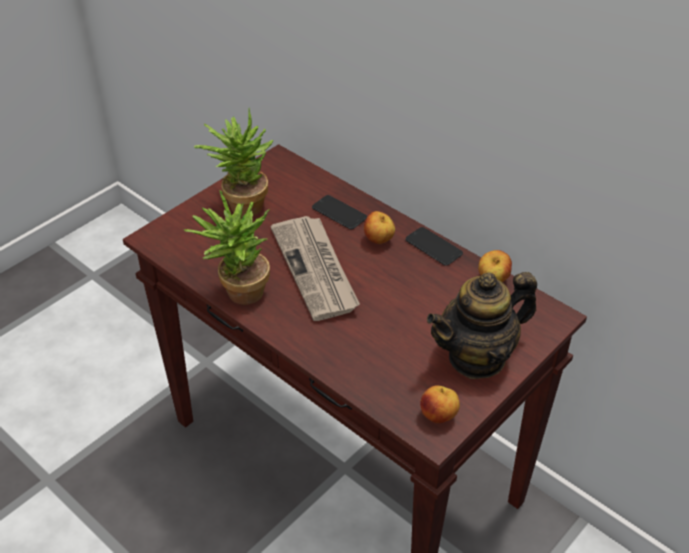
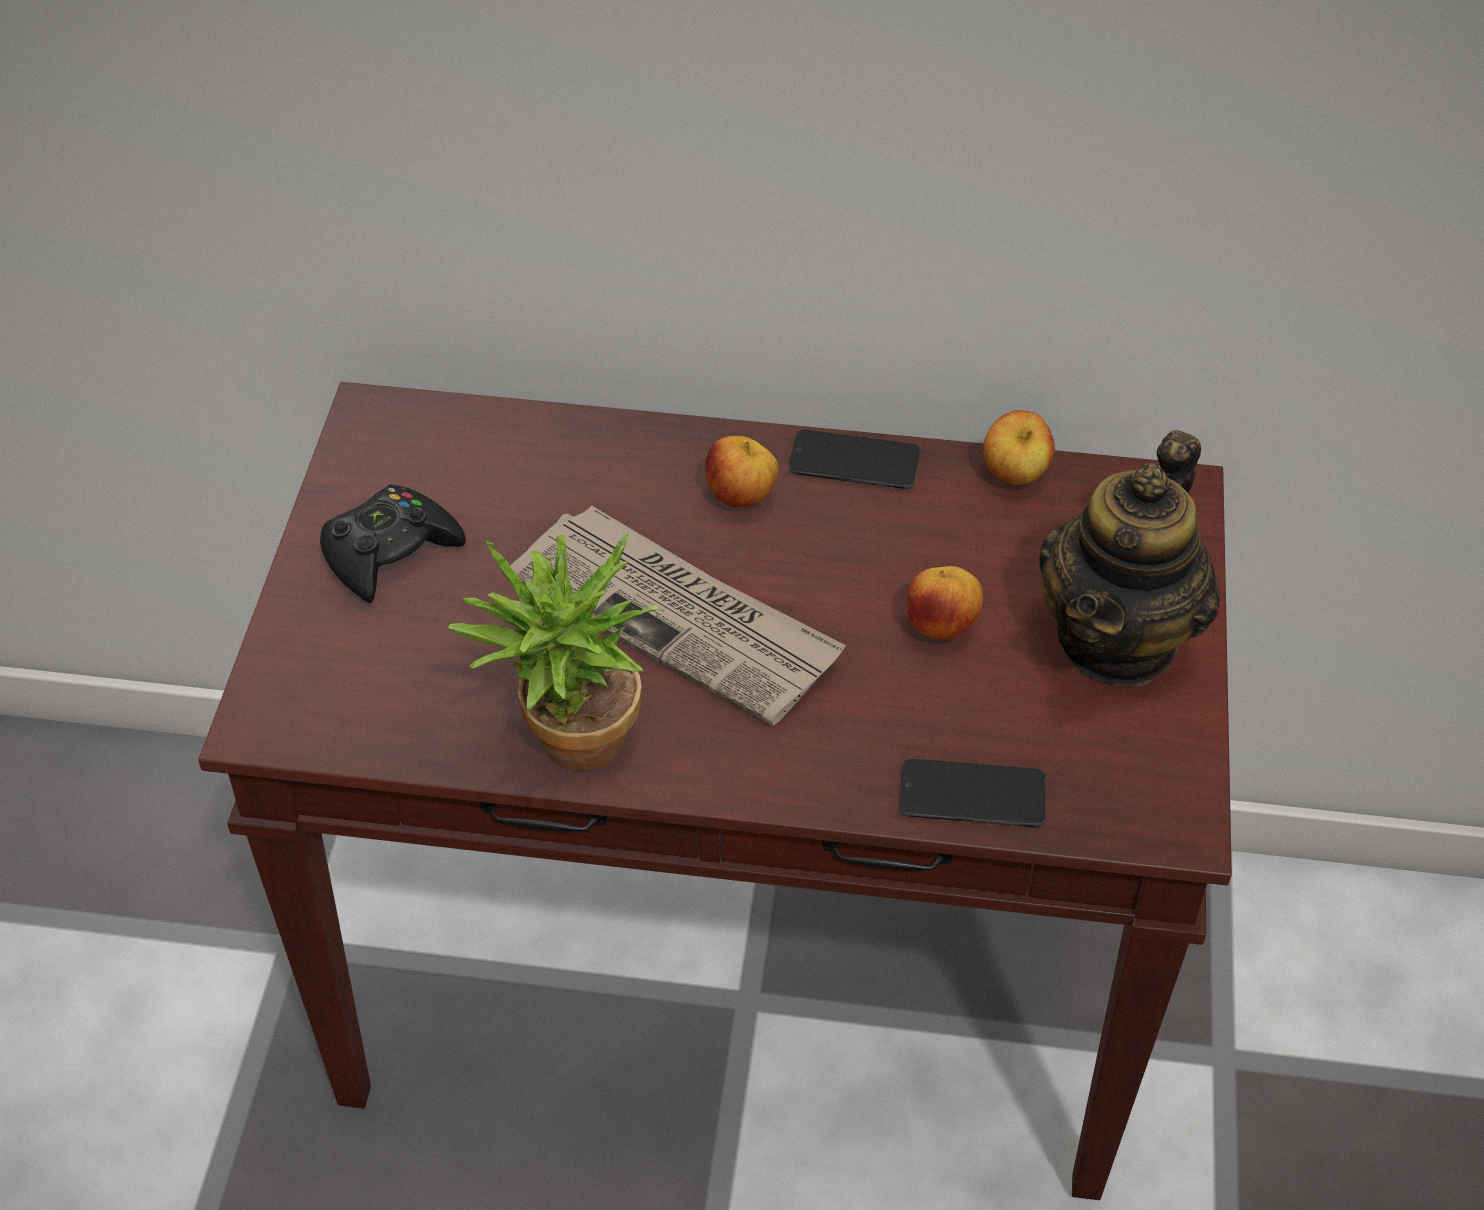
camera: 35 degrees left, 5 degrees up
(241, 204) = (390, 552): potted plant -> black game controller
(339, 213) = (612, 476): phone -> phone (972, 795)
(439, 416) = (1153, 785): apple -> apple (941, 626)

